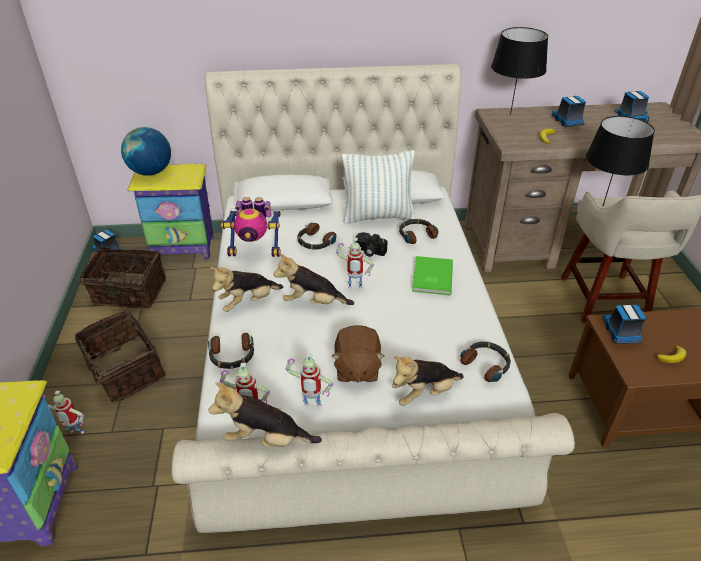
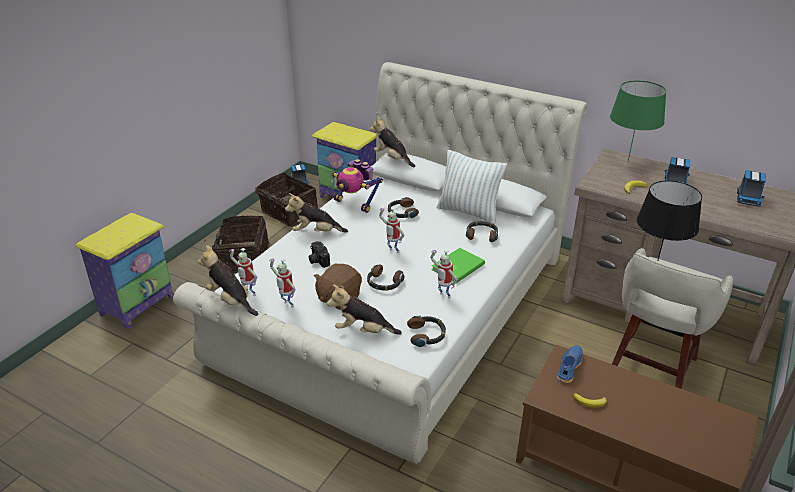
camera: 35 degrees right, 5 degrees down
(75, 433) = (188, 280): toy robot -> toy robot (443, 296)
(151, 172) = (336, 128): globe -> none
(232, 356) = (273, 257): headphones -> headphones (384, 282)
(313, 302) = (355, 248): plush toy -> plush toy (392, 159)
(369, 251) = (432, 233): camera -> camera (317, 260)
(510, 114) = (628, 161): black table lamp -> green table lamp
(621, 332) = (568, 367): toy truck -> blue shoe

